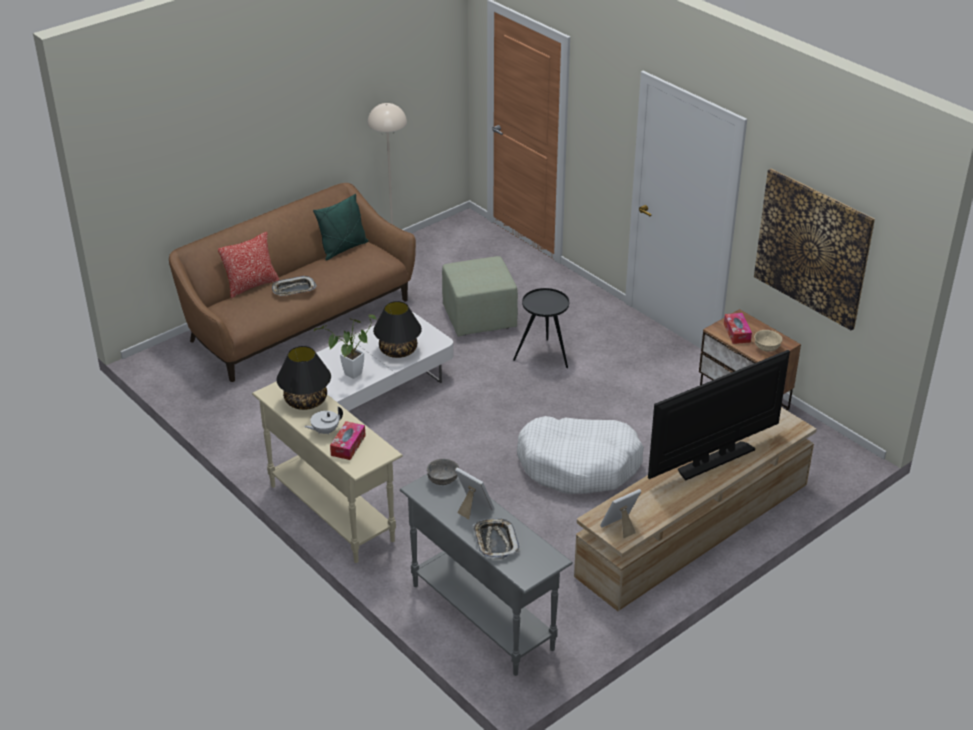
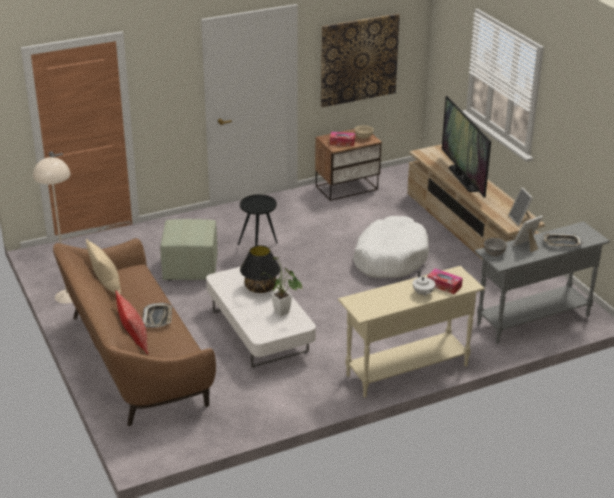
camera: 75 degrees left, 5 degrees down
(306, 401) = (381, 298): black table lamp -> none
(343, 249) = (106, 286): green pillow -> beige pillow

